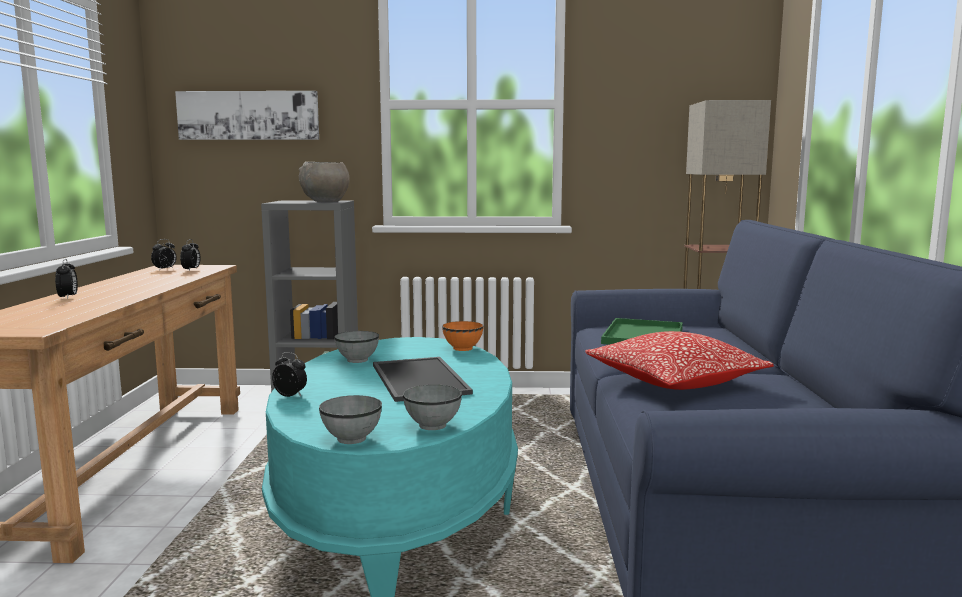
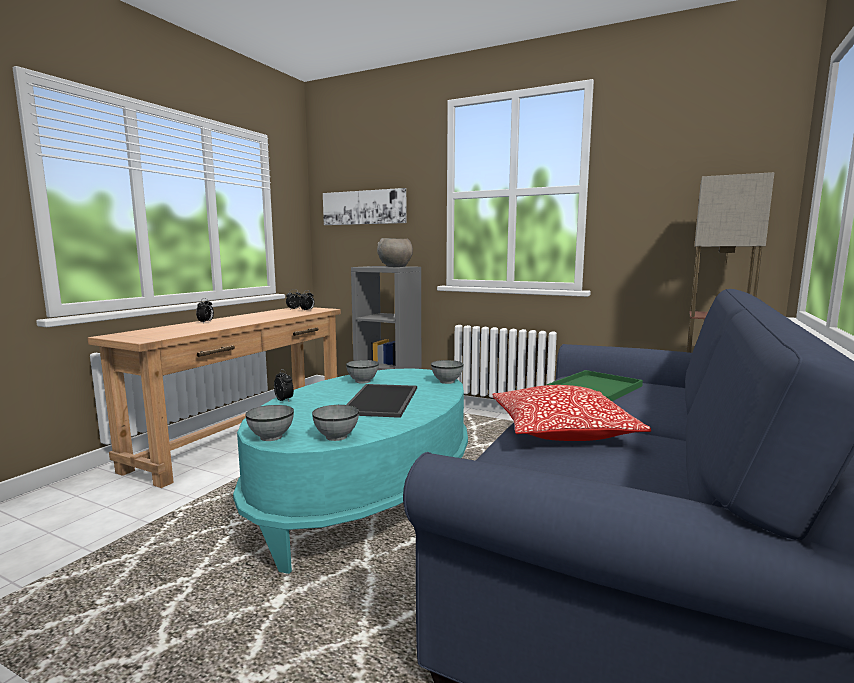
camera: 25 degrees right, 0 degrees up
(462, 348) = (446, 381): orange bowl -> grey bowl

